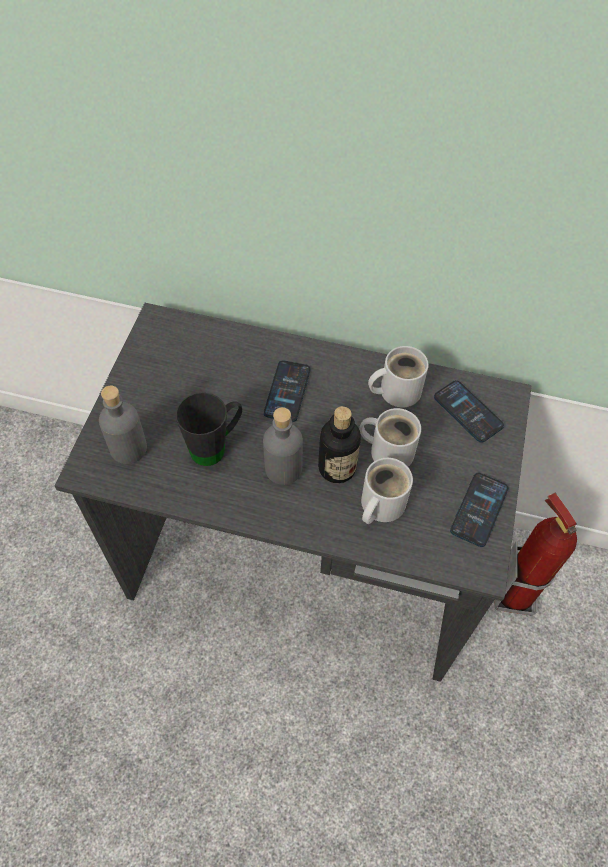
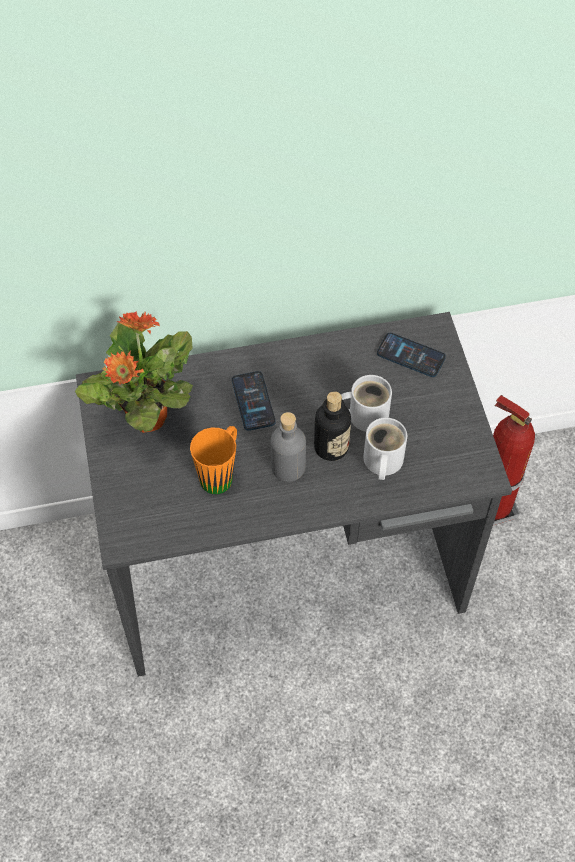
camera: 25 degrees left, 0 degrees up
(128, 448) = (147, 507): grey bottle -> none
(180, 365) = (146, 418): none -> potted plant
(216, 446) = (221, 473): black mug -> orange mug
(396, 390) = (343, 362): white mug -> none
(479, 509) = (460, 431): phone -> none

